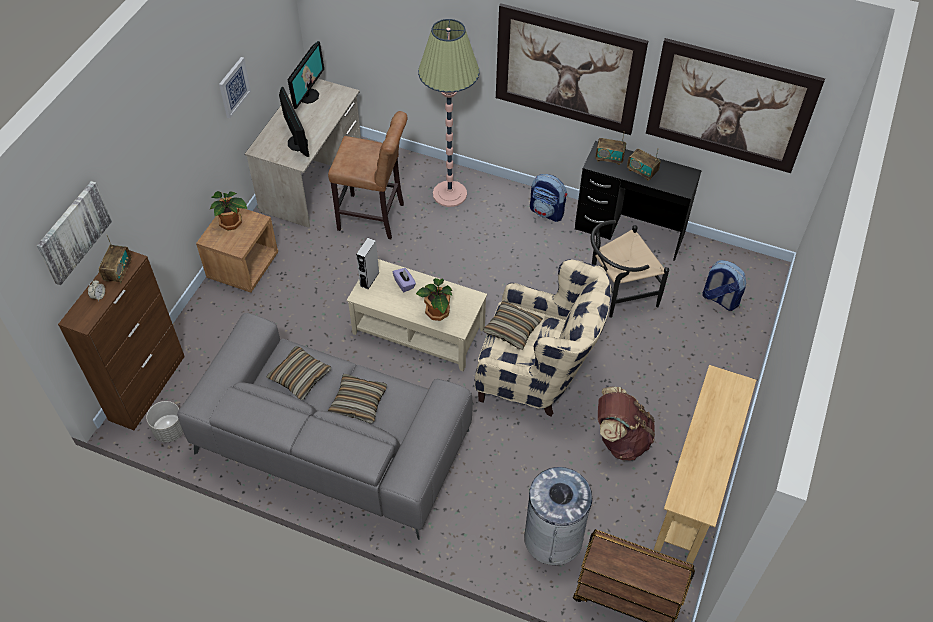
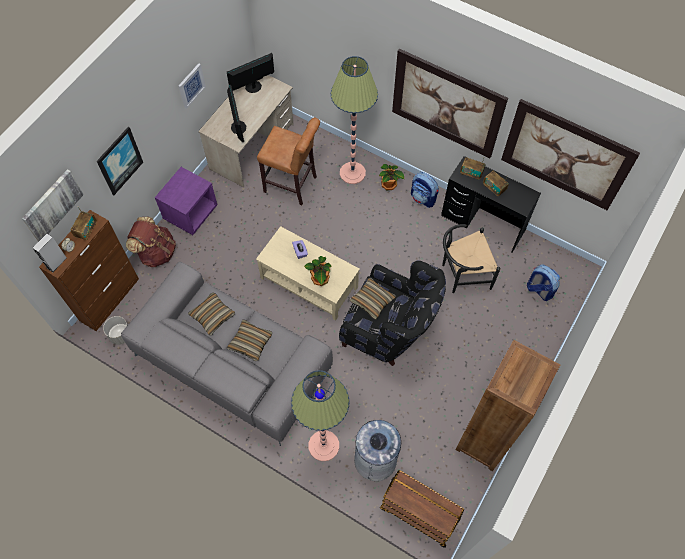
camera: 10 degrees right, 10 degrees up
(153, 181) = (119, 161): none -> picture
(231, 223) = (182, 184): potted plant -> potted plant (389, 185)
(243, 266) = (190, 212): brown nightstand -> purple nightstand
(308, 96) = (253, 87): monitor -> monitor turned 150 degrees counterclockwise
(369, 279) = (275, 244): grey speaker -> grey speaker (57, 263)
(479, 530) = (323, 445): none -> floor lamp
(538, 374) = (390, 331): beige armchair -> black armchair
(620, 439) = (439, 391): brown backpack -> brown backpack (156, 252)
(693, 489) = (485, 439): beige console table -> brown bookcase

